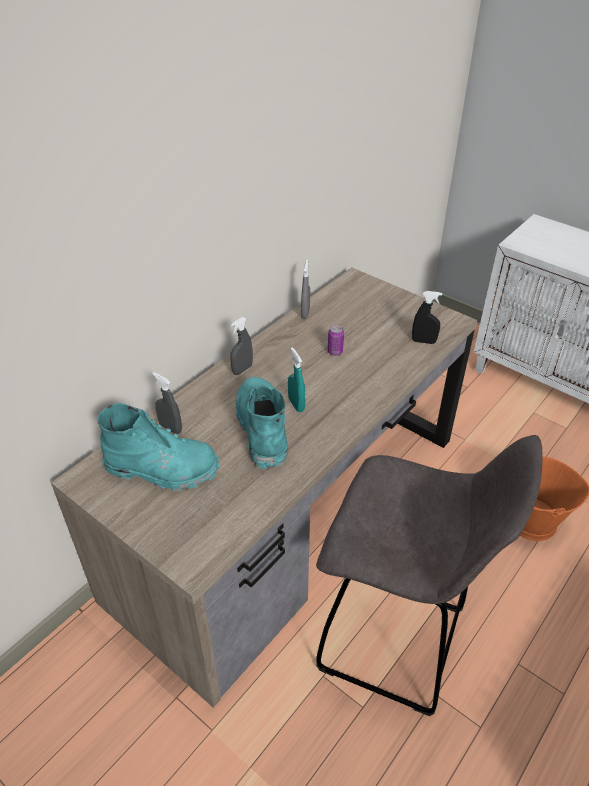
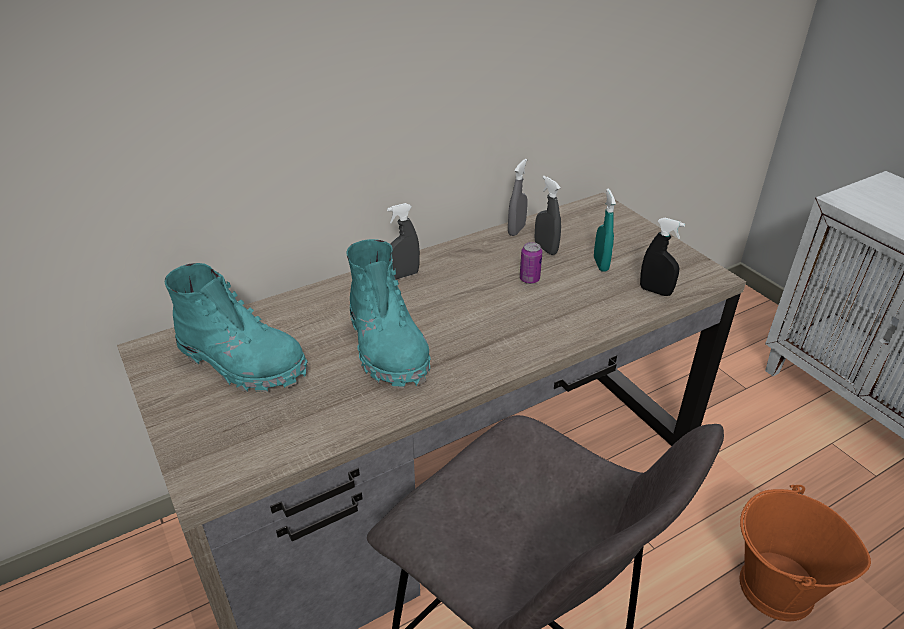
camera: 20 degrees right, 5 degrees down
(170, 428) = (281, 319): grey spray bottle -> grey spray bottle (545, 249)
(263, 430) = (387, 347): turquoise boot -> turquoise boot turned 150 degrees clockwise
(296, 405) = (445, 328): turquoise spray bottle -> turquoise spray bottle (600, 264)

